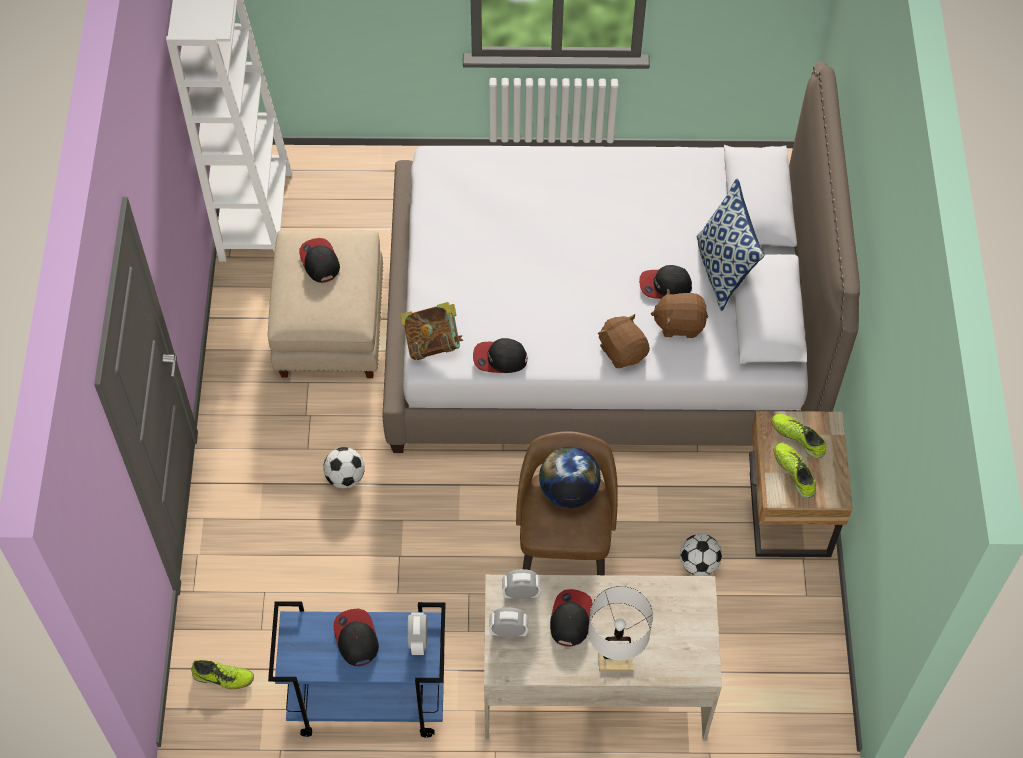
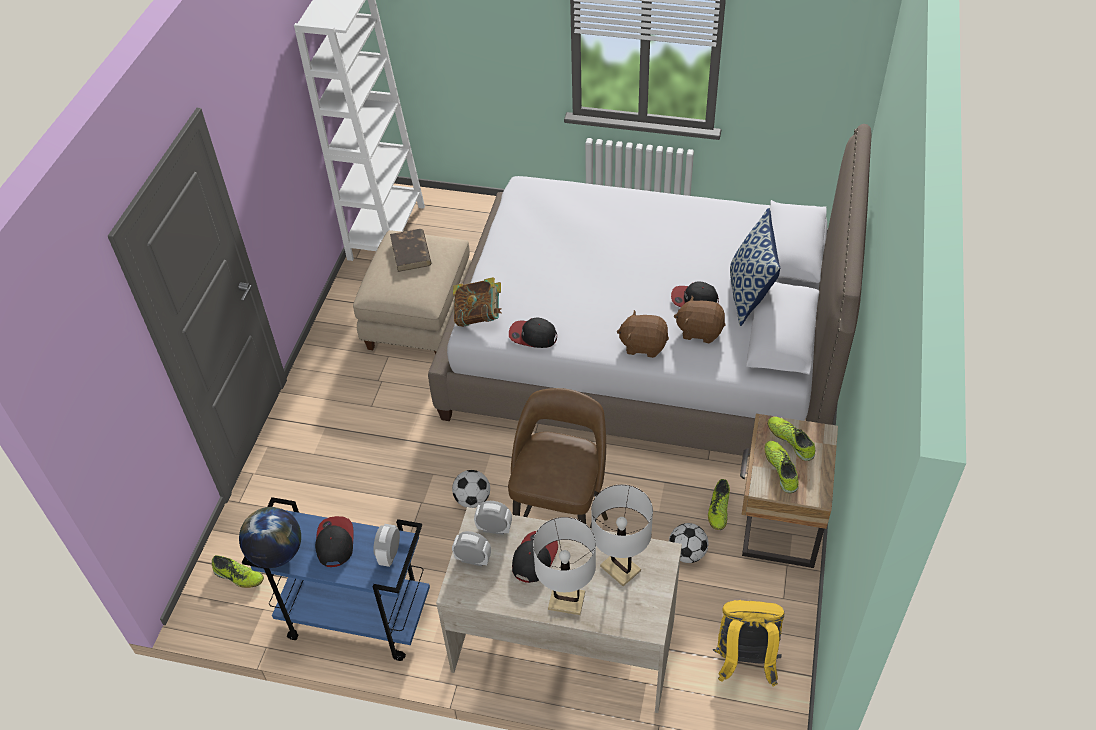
camera: 15 degrees right, 10 degrees down
(319, 261) = (411, 252): cap -> brown book
(345, 477) = (395, 433): football -> football (472, 499)
(568, 491) = (562, 448): globe -> globe (276, 553)
(623, 351) = (643, 345): brown plush toy -> brown plush toy turned 60 degrees counterclockwise
(660, 614) = (620, 568): none -> white table lamp
(721, 509) = (718, 510): none -> shoe
(780, 671) = (744, 662): none -> yellow backpack

